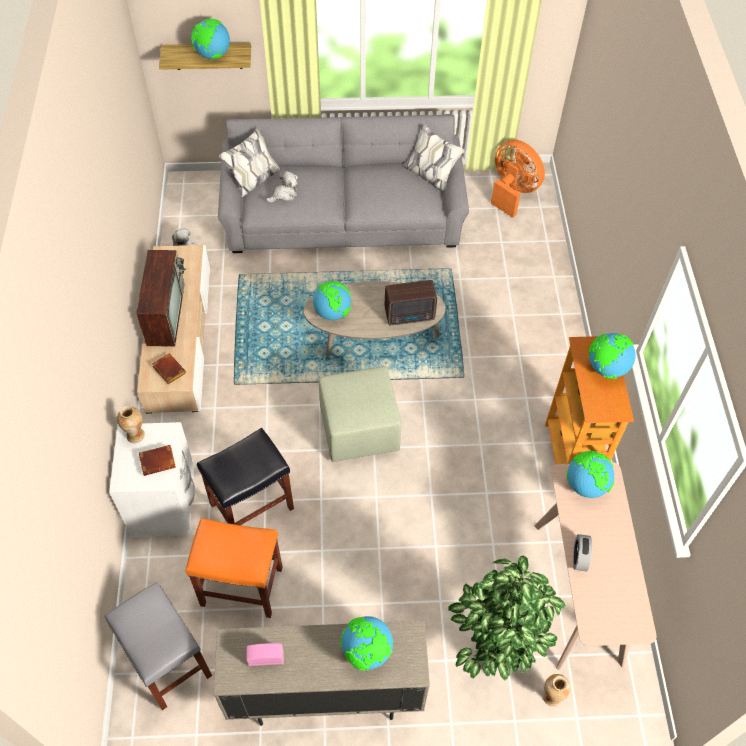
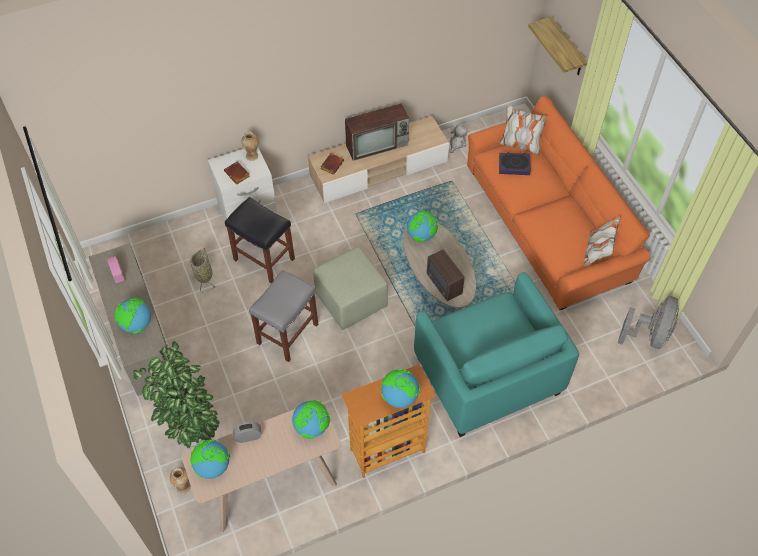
camera: 70 degrees right, 0 degrees up
(167, 661) = (143, 256): grey stool -> grey stool (288, 333)
(213, 56) = (558, 47): globe -> globe (212, 466)
(240, 586) = (204, 274): orange stool -> basket
(284, 194) = (514, 165): plush toy -> book
(343, 216) = (547, 224): grey sofa -> orange sofa
(509, 335) = (487, 375): none -> turquoise armchair
(512, 192) = (649, 335): orange fan -> grey fan

